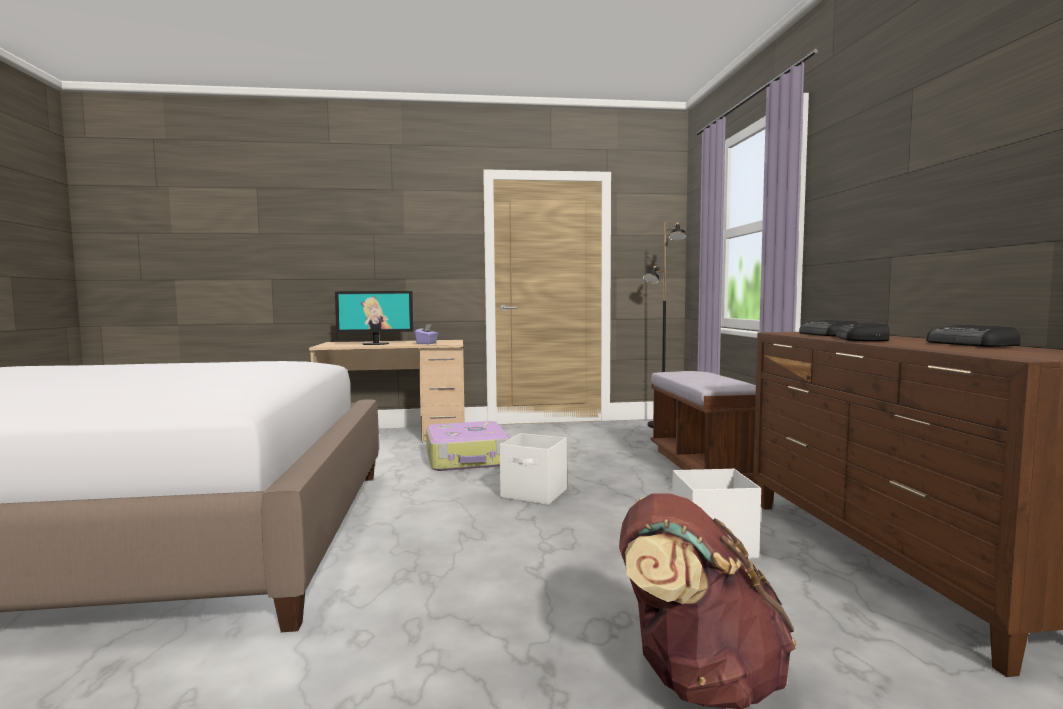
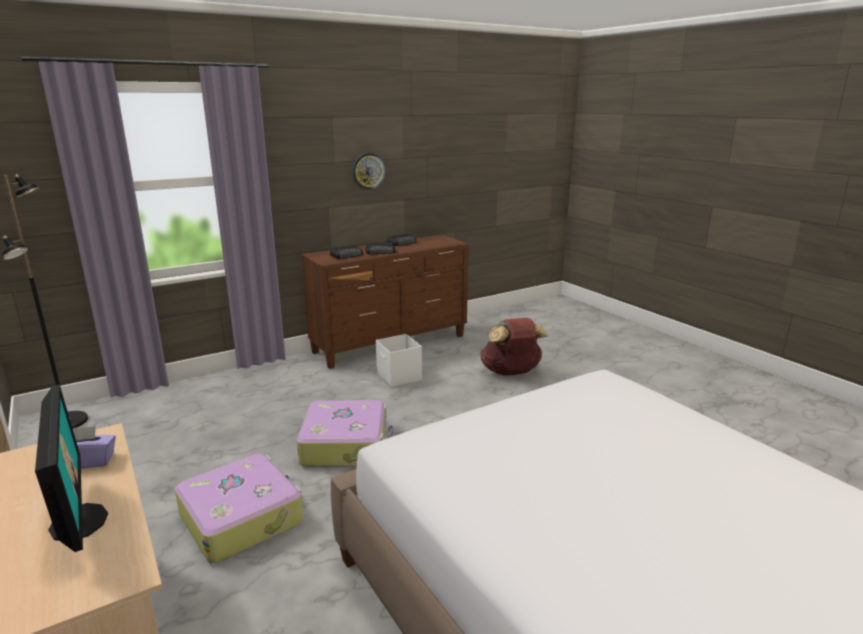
camera: 115 degrees left, 15 degrees up
(534, 494) = (346, 444): white storage box -> suitcase
(706, 465) = (239, 388): brown bench -> none
(963, 178) = (368, 171): none -> wall clock

